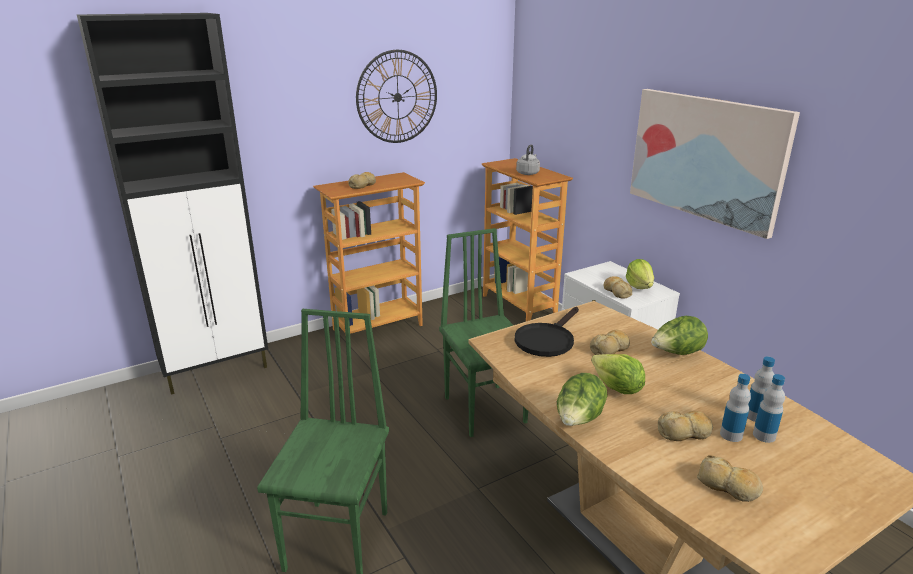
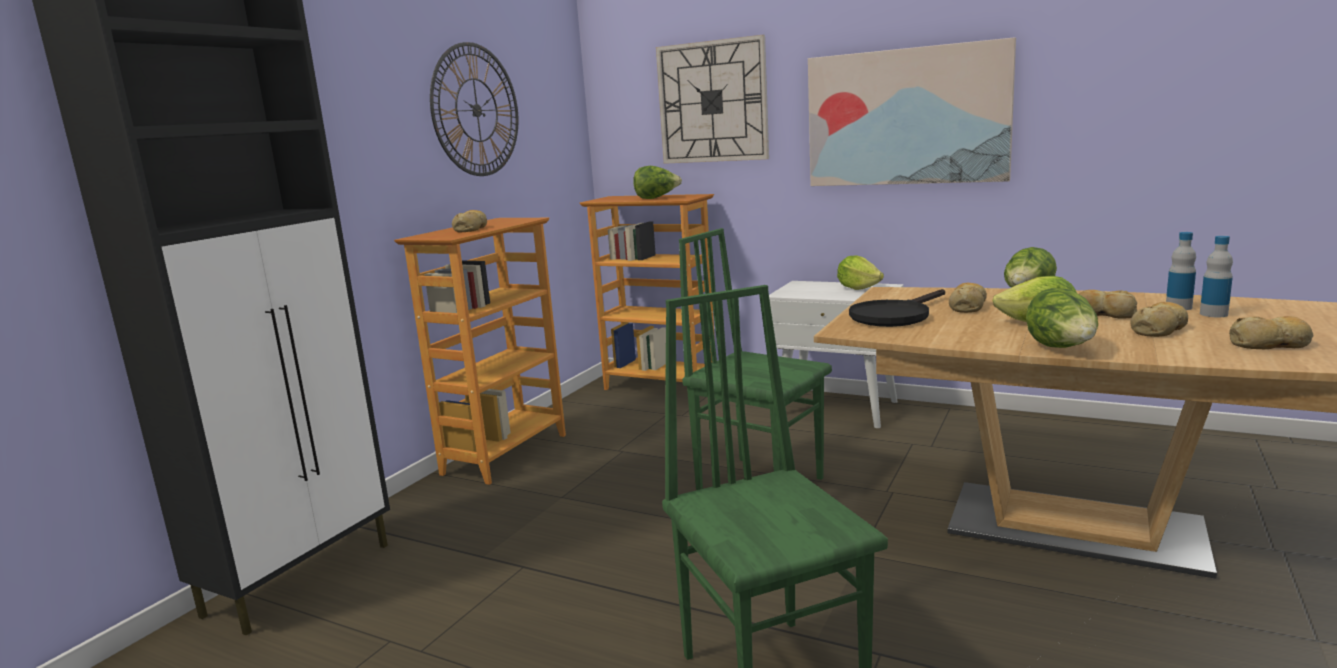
camera: 30 degrees left, 10 degrees down
(528, 173) = (656, 198): grey kettle -> lettuce
(547, 339) = (895, 316): black frying pan -> black frying pan turned 45 degrees clockwise
(582, 106) = (712, 102): none -> wall clock
(617, 292) = (846, 295): bread -> bread (1102, 314)
(731, 435) = (1192, 321): bottle -> none

